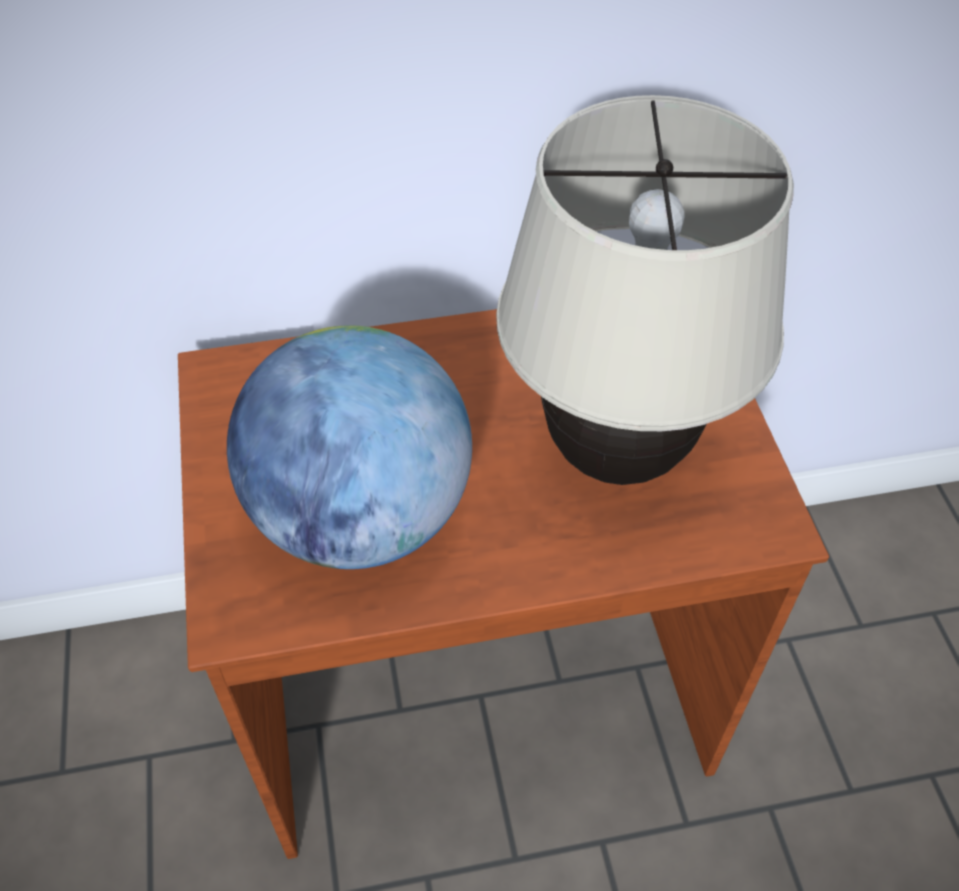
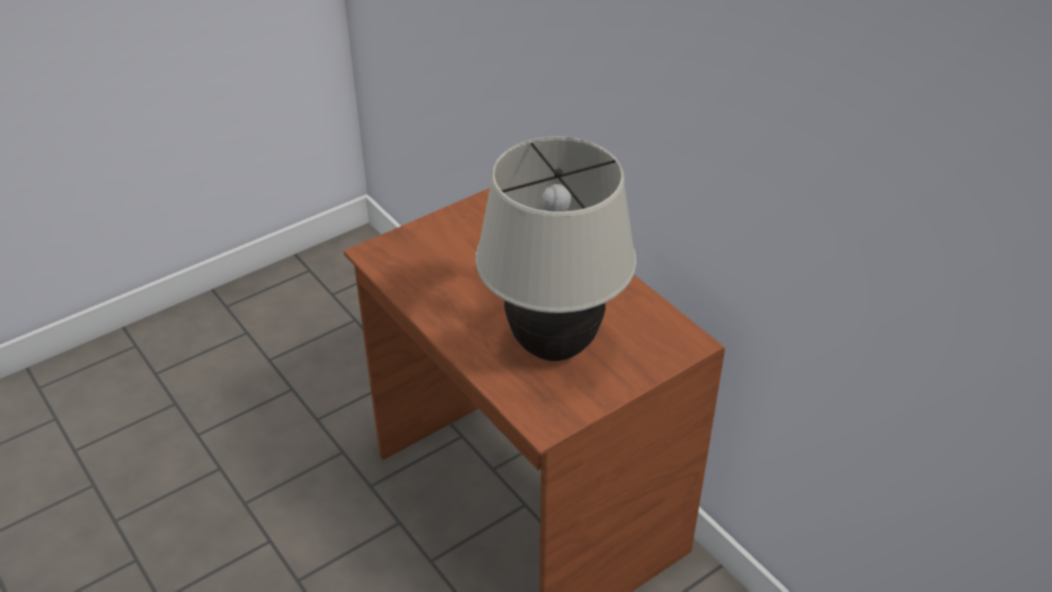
camera: 65 degrees right, 10 degrees down
(360, 515) = (453, 270): globe -> none

